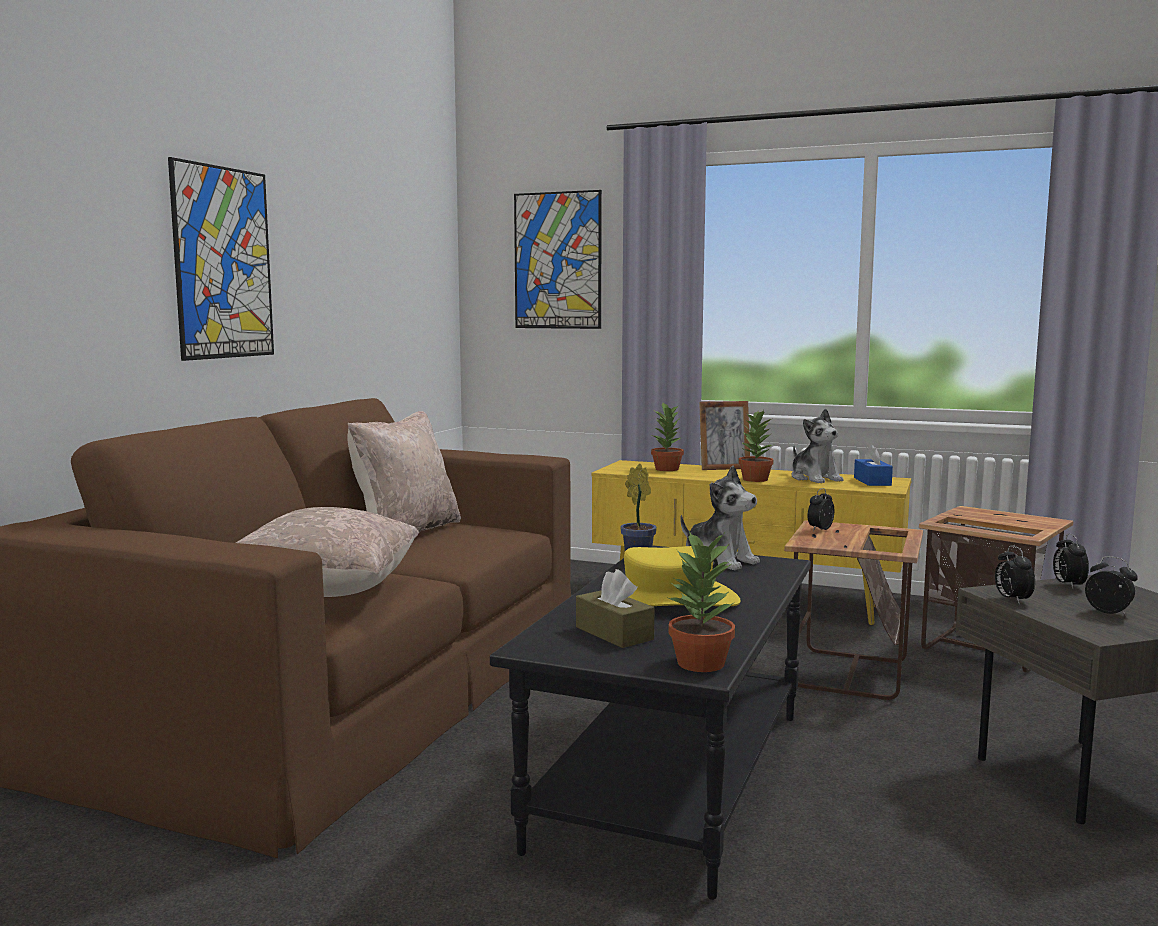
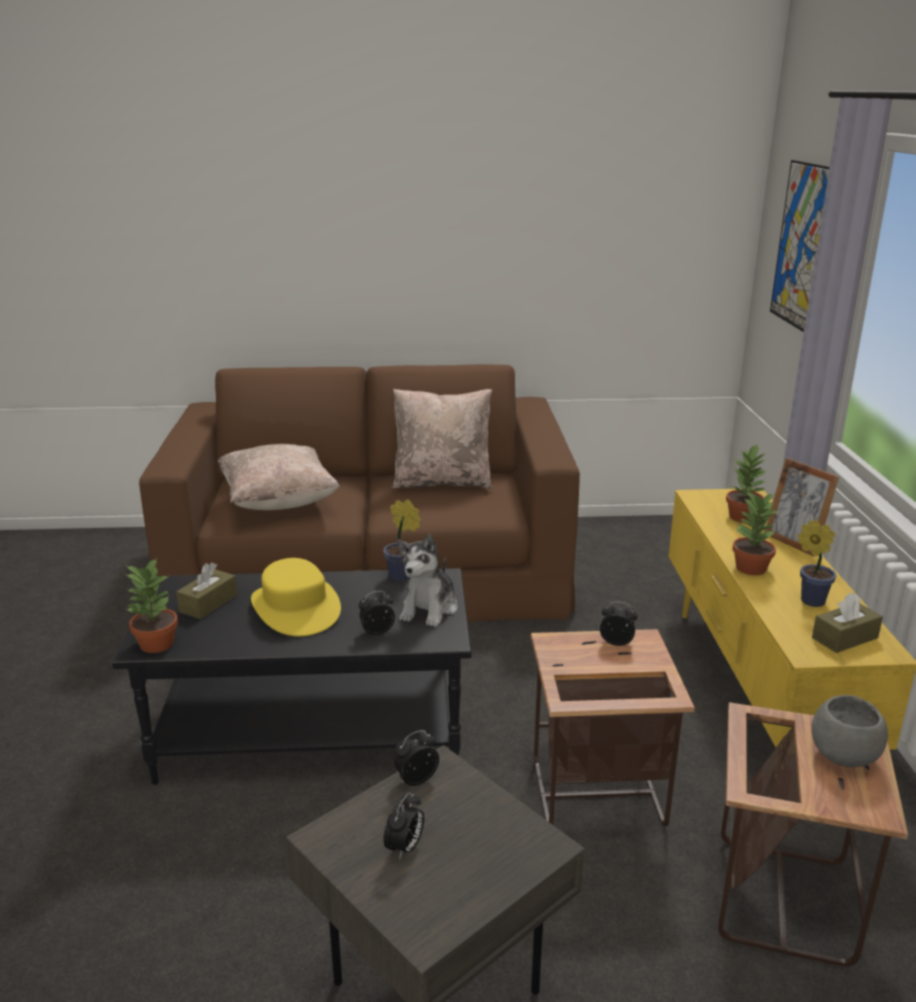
camera: 65 degrees right, 15 degrees up
(223, 263) = (398, 246): picture -> none
(815, 478) = (809, 600): plush toy -> potted plant
(872, 481) = (844, 638): blue tissue box -> brown tissue box
(993, 516) = (842, 756): none -> grey bowl
(1068, 585) = (504, 819): alarm clock -> alarm clock (377, 631)

